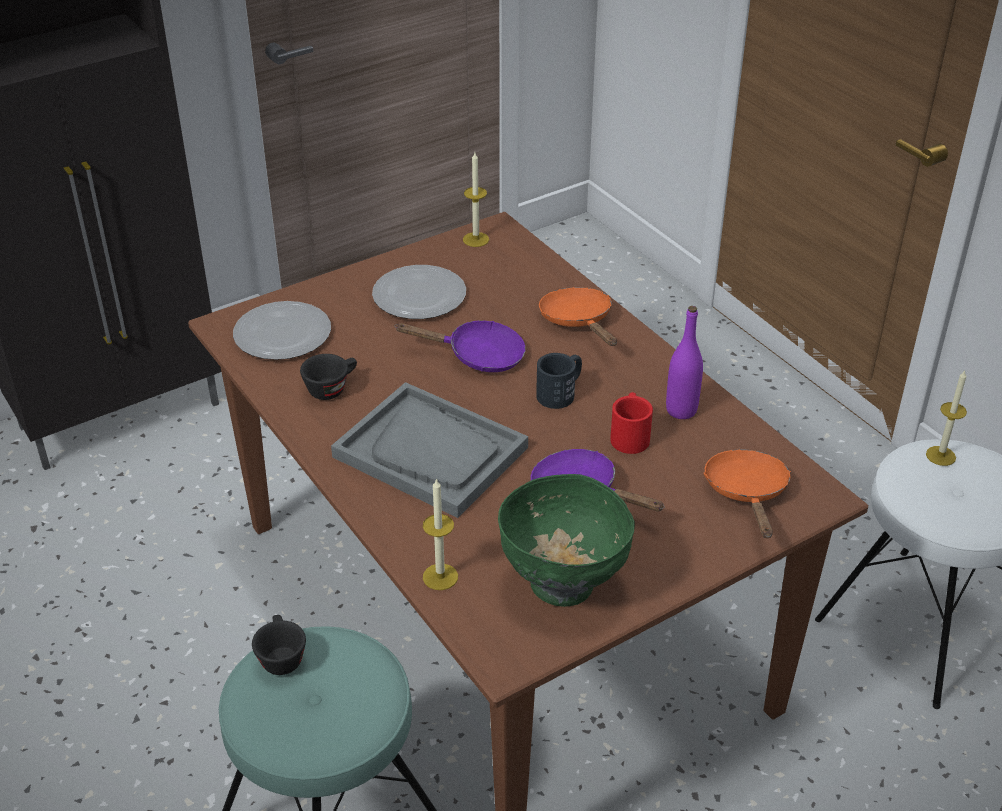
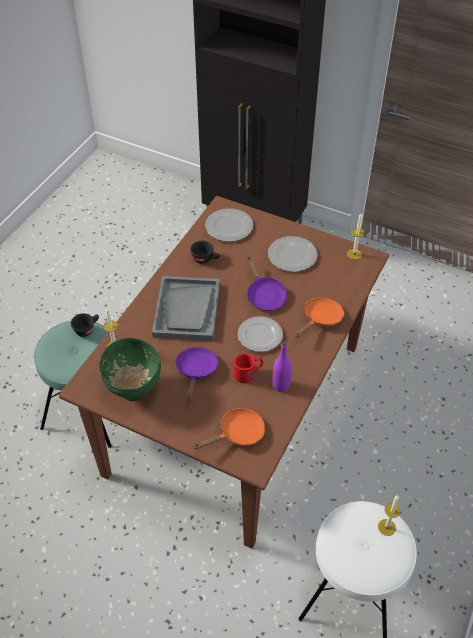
camera: 60 degrees right, 10 degrees up
(561, 392) = (260, 335): black mug -> plate

